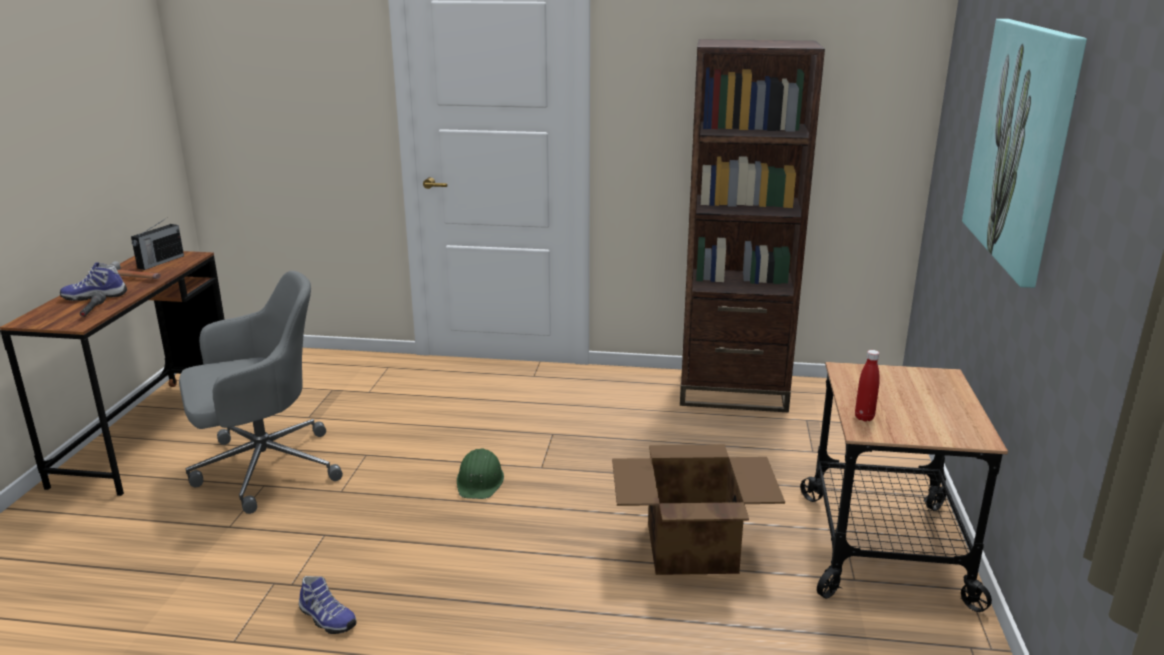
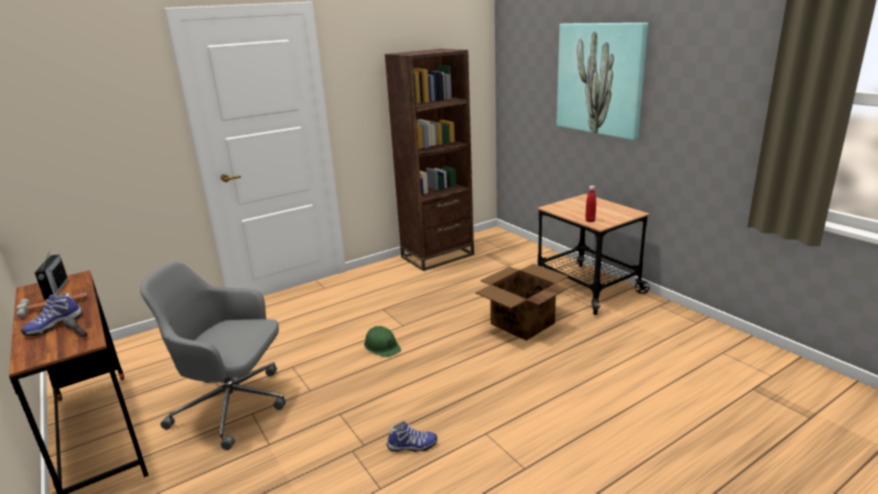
camera: 40 degrees left, 0 degrees up
(263, 468) = (234, 406): grey office chair -> grey office chair turned 105 degrees counterclockwise

